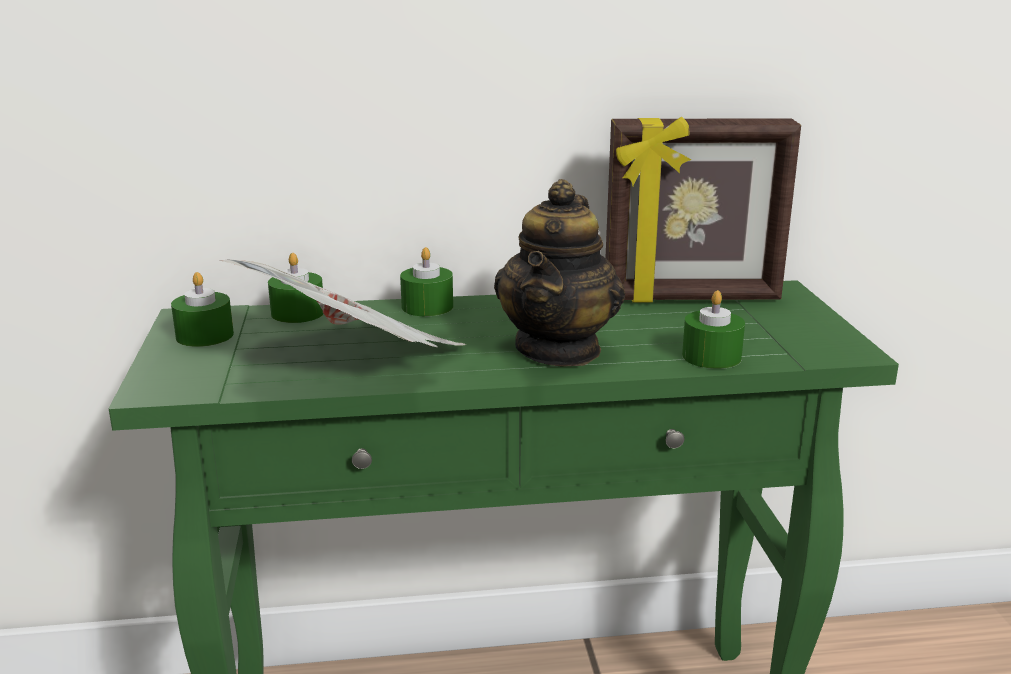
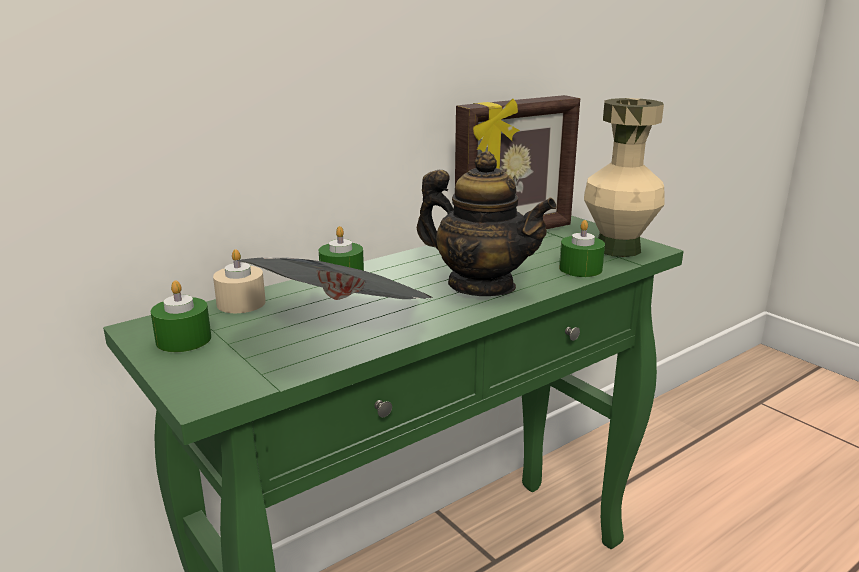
camera: 30 degrees left, 0 degrees up
(297, 313) = (241, 303): green candle -> beige candle
(559, 349) = (481, 286): teapot -> teapot turned 45 degrees counterclockwise
(801, 342) = (617, 249): none -> beige vase

